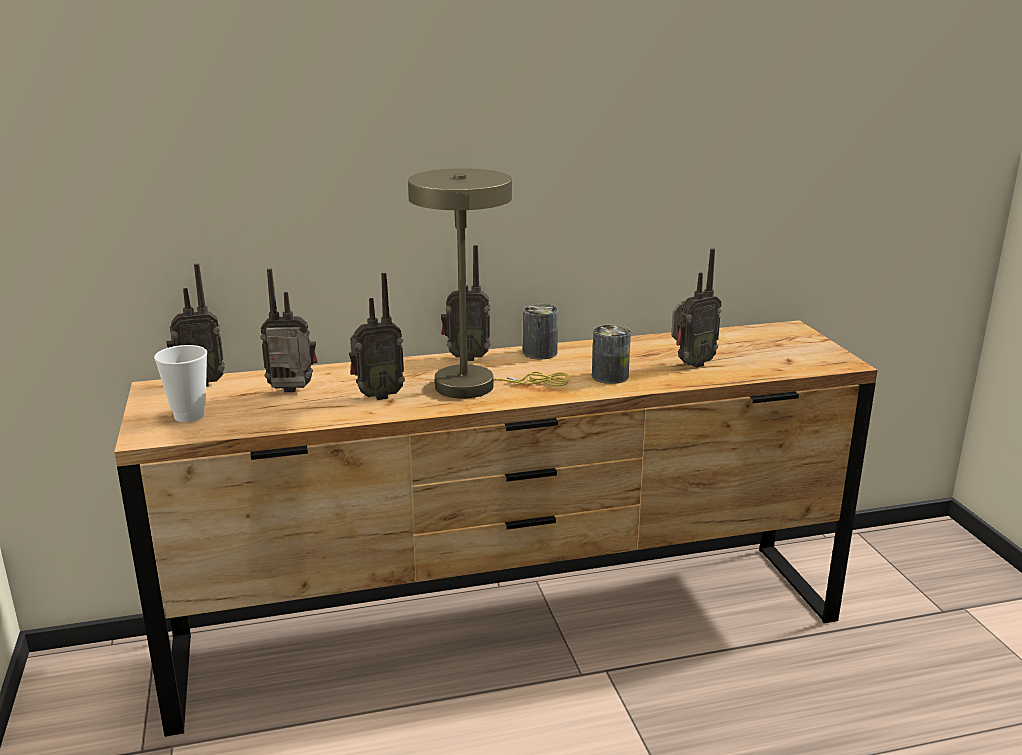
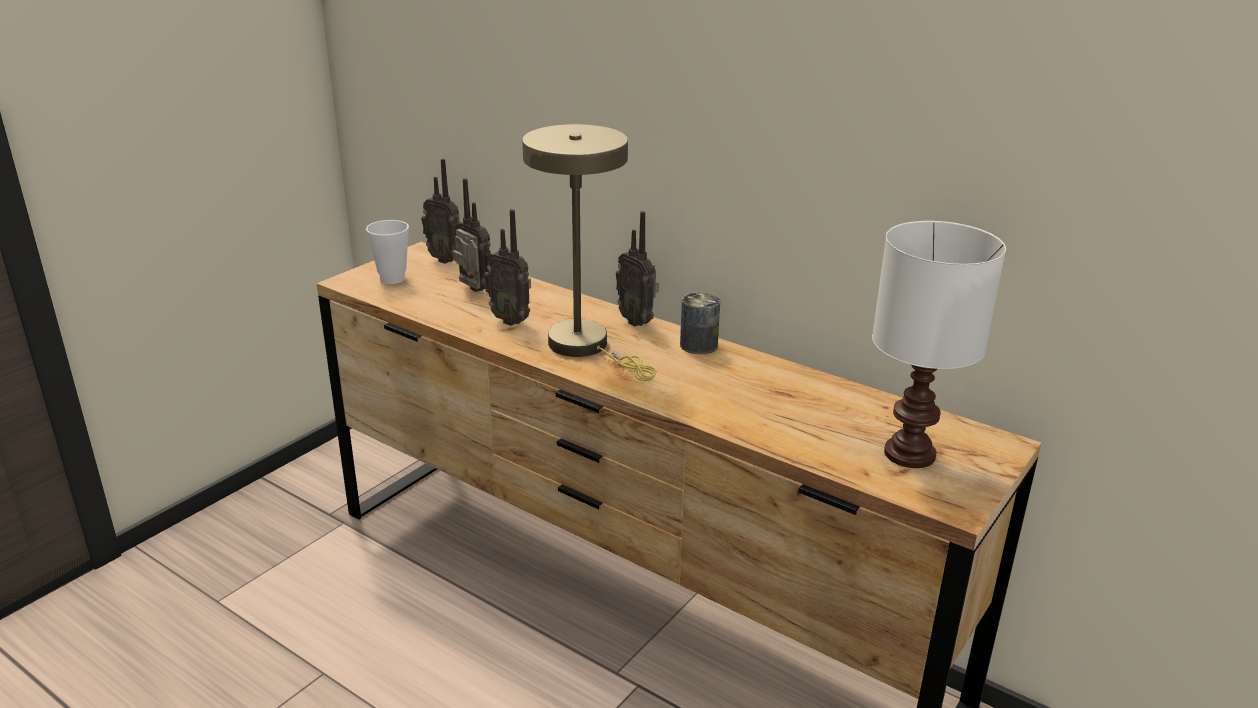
camera: 50 degrees right, 5 degrees up
(610, 376) = (698, 393): can -> none
(691, 364) = (795, 421): radio -> none
(771, 351) = (910, 453): none -> white table lamp

